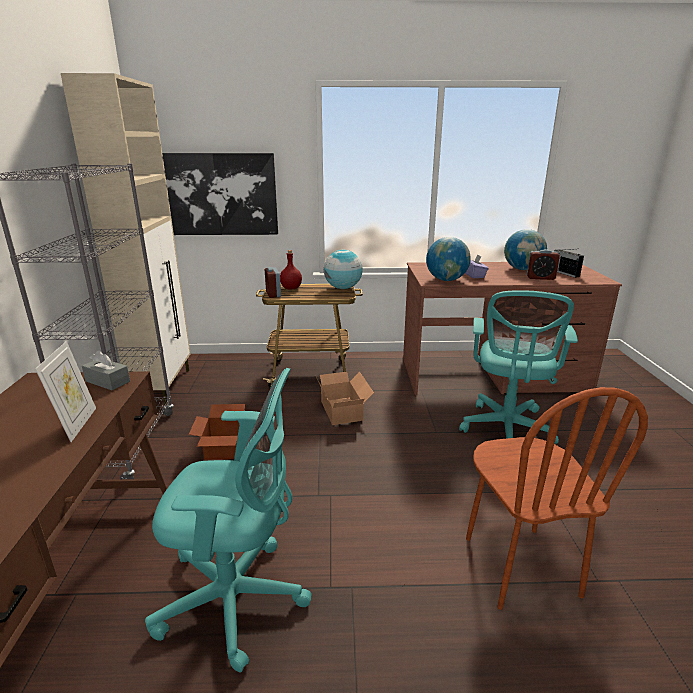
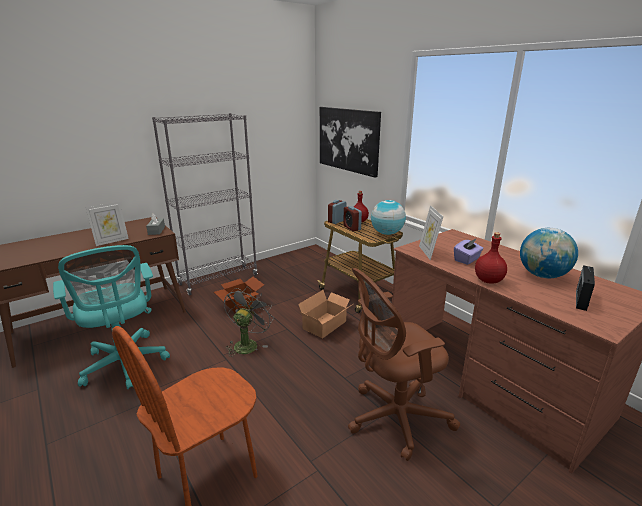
camera: 55 degrees right, 0 degrees up
(164, 386) = (281, 260): beige cabinet -> none
(317, 469) = (247, 344): none -> grey fan
(446, 280) = (428, 252): globe -> picture frame
(506, 430) = (394, 418): turquoise office chair -> brown office chair
(516, 281) = (488, 280): none -> red bottle
(540, 278) = (528, 290): alarm clock -> alarm clock (352, 228)

